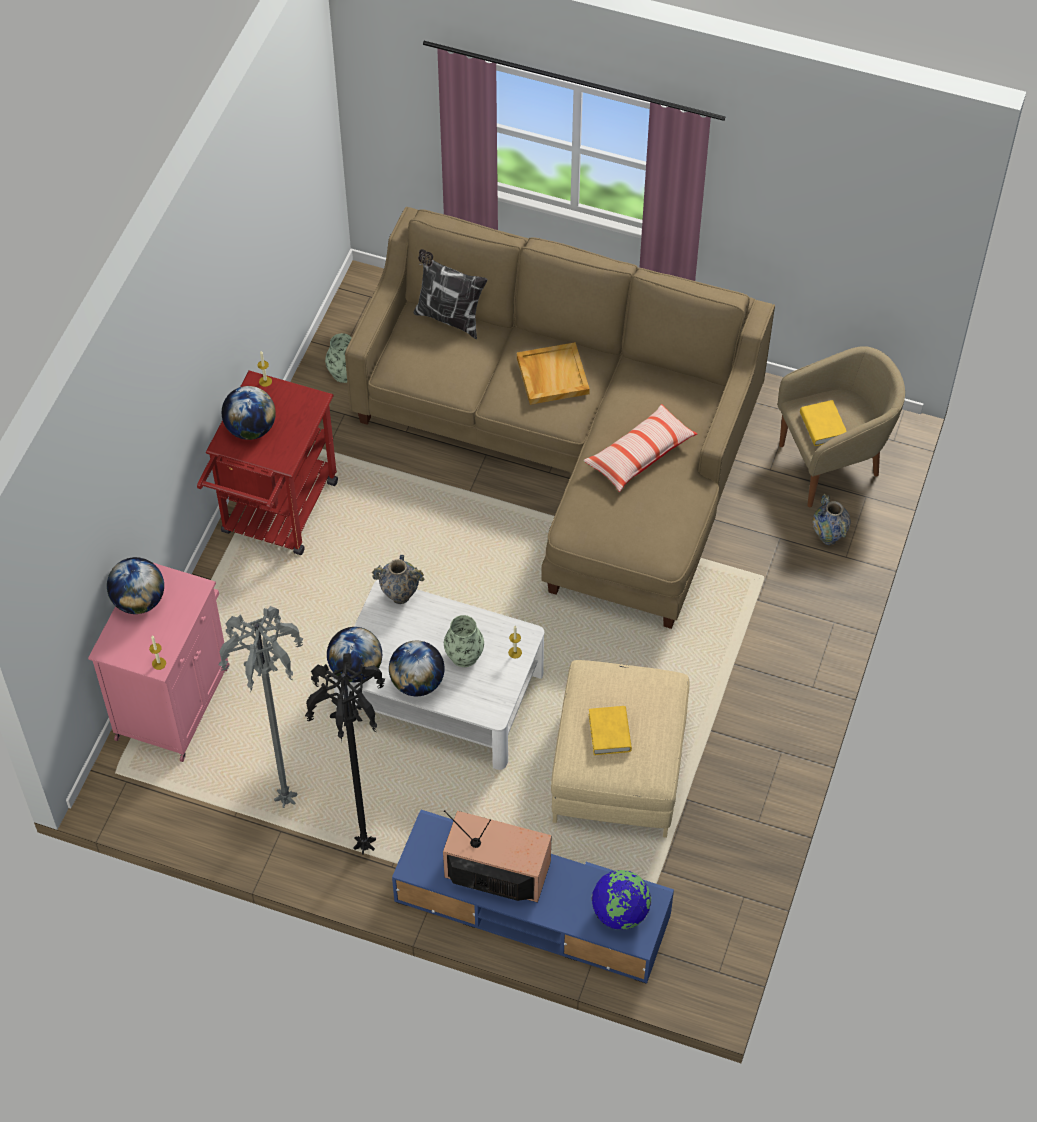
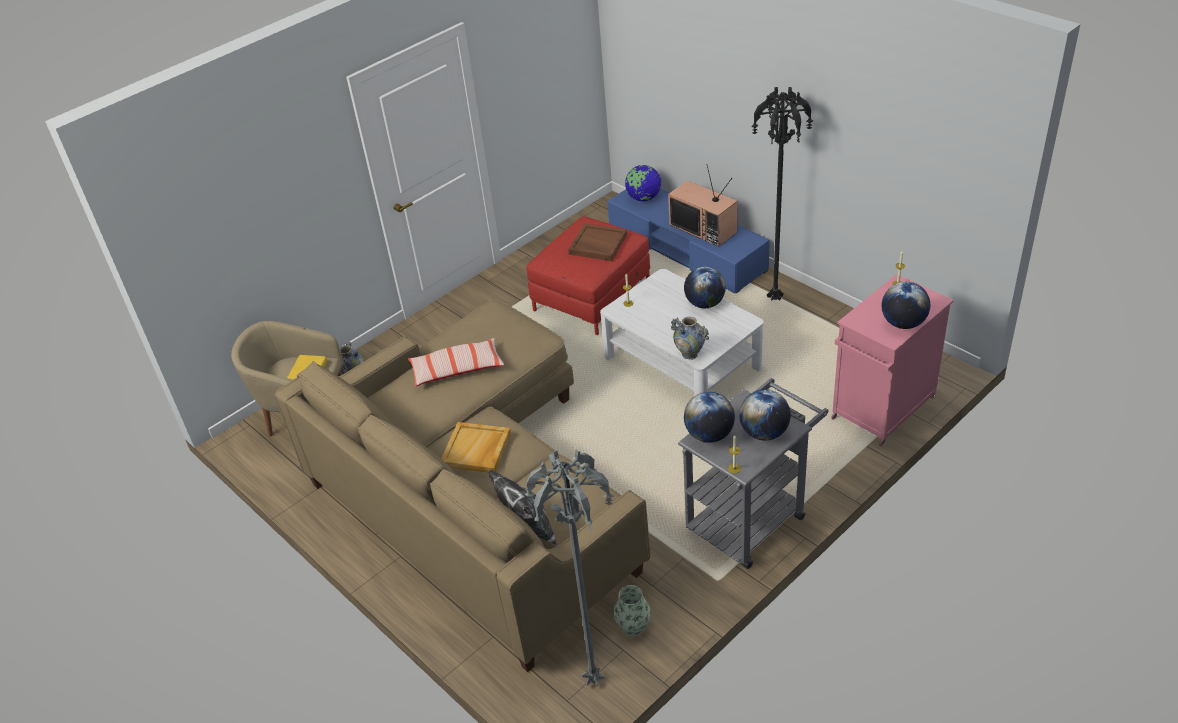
camera: 150 degrees left, 15 degrees down
(276, 515) = (752, 516): red cart -> grey cart
(288, 802) = (817, 332): grey floor lamp -> grey floor lamp (592, 679)
(356, 669) = (744, 321): globe -> globe (709, 435)
(464, 655) = (664, 310): vase -> none
(609, 733) = (597, 244): yellow book -> brown tray
(617, 768) = (592, 297): beige ottoman -> red ottoman

